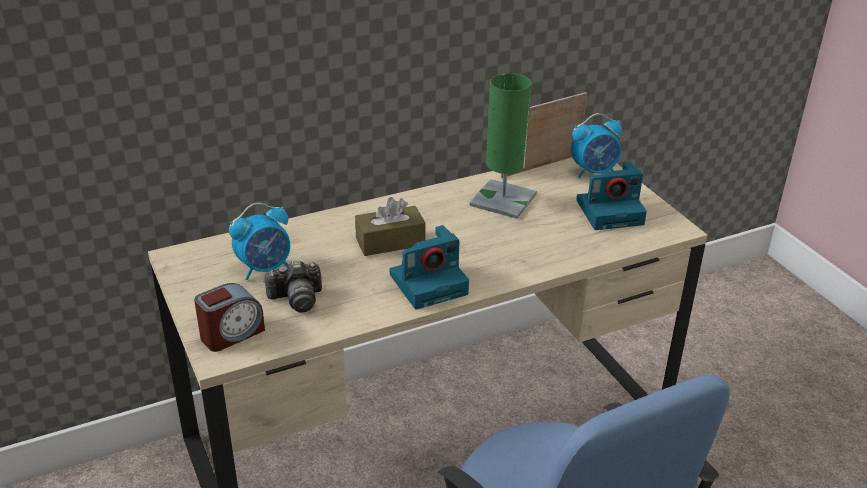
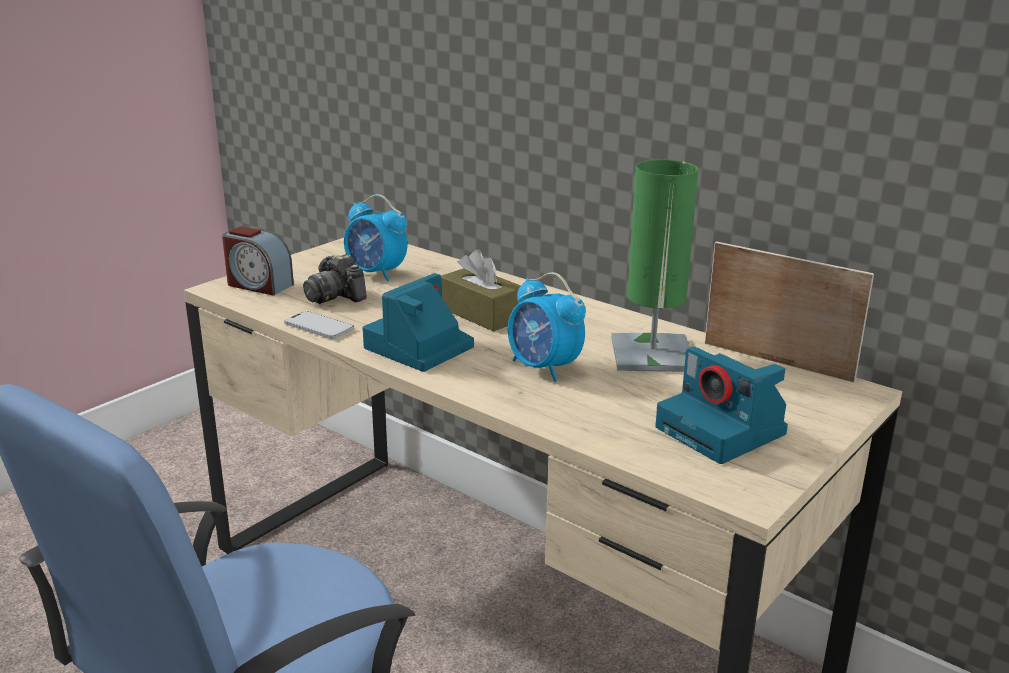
camera: 65 degrees right, 10 degrees down
(354, 319) = (319, 327): none -> phone
(429, 283) = (418, 348): camera -> camera turned 90 degrees clockwise
(594, 172) = (820, 401): alarm clock -> alarm clock (544, 368)

